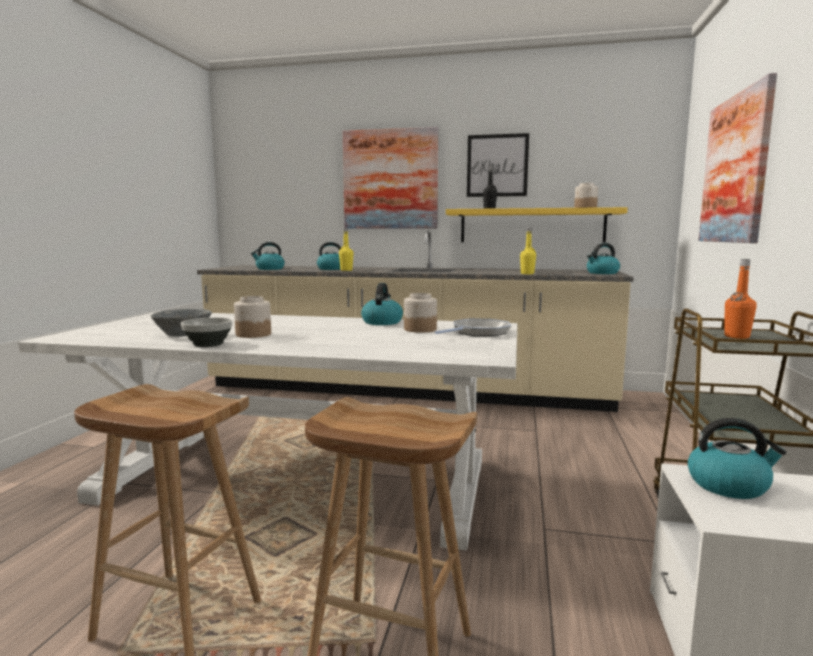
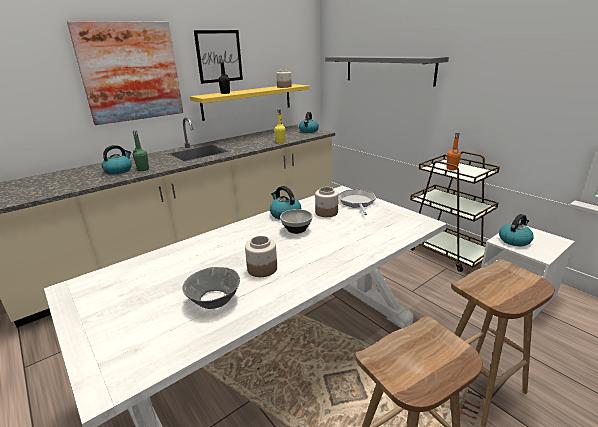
camera: 50 degrees left, 15 degrees up
(208, 344) = (276, 296): bowl -> bowl (296, 229)
(269, 269) = (53, 188): kettle -> none
(346, 270) = (143, 169): yellow bottle -> green bottle
(735, 169) = (388, 69): picture -> grey shelf

